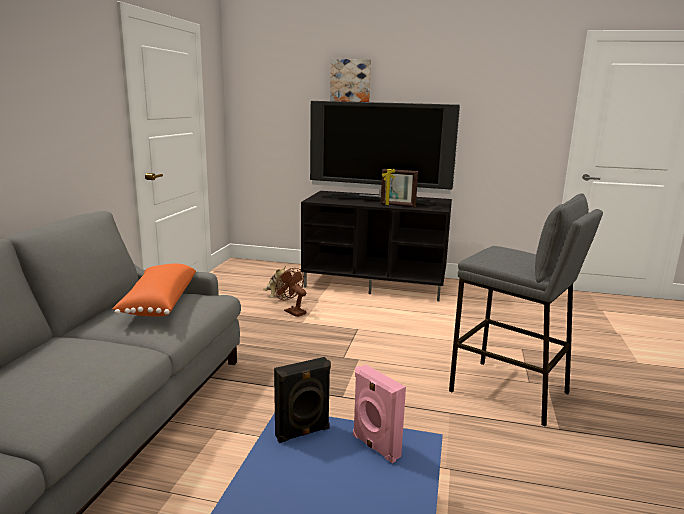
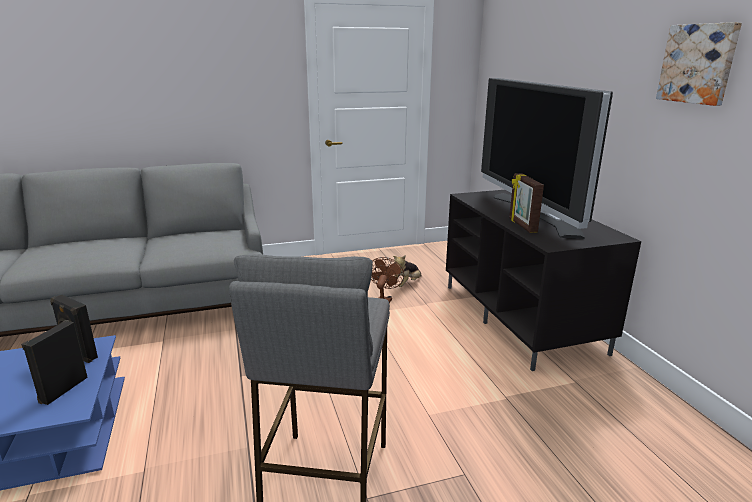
camera: 60 degrees right, 5 degrees up
(158, 303) = (205, 239): orange pillow -> none
(350, 80) = (566, 50): picture -> picture (698, 64)
(374, 447) = (62, 389): pink speaker -> black speaker

